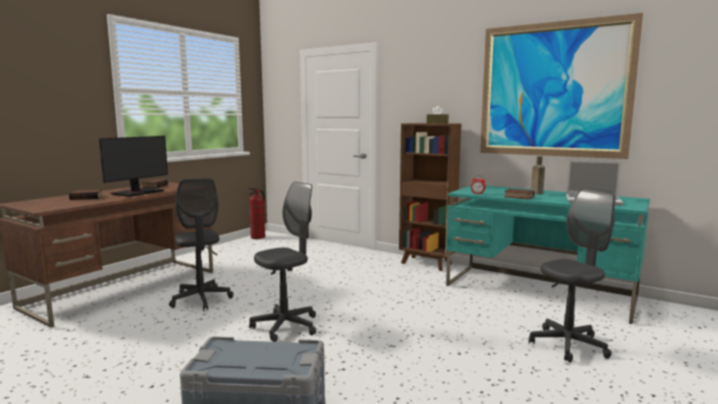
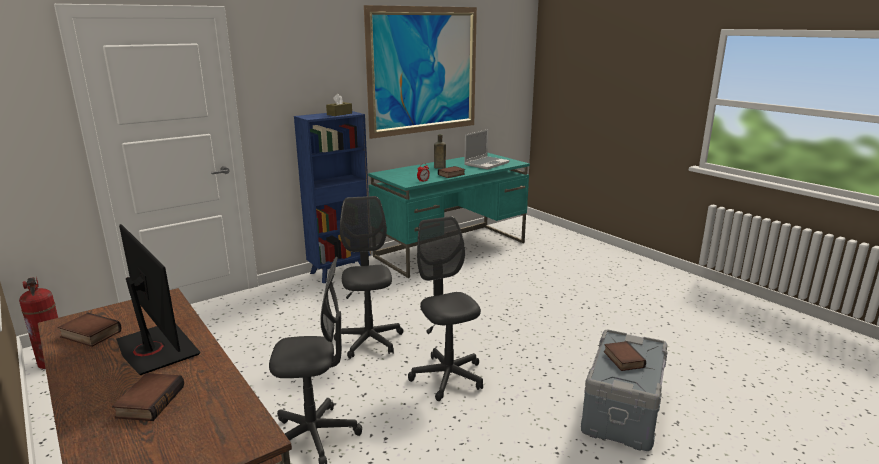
camera: 70 degrees left, 10 degrees up
(259, 353) = (622, 359): none -> book
(427, 264) = (340, 271): brown bookcase -> blue bookcase
(568, 345) = (544, 269): grey office chair -> grey office chair (369, 341)

